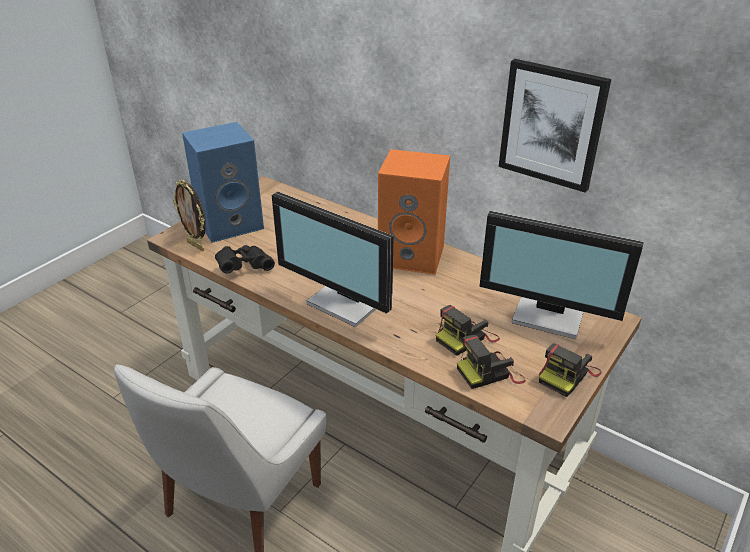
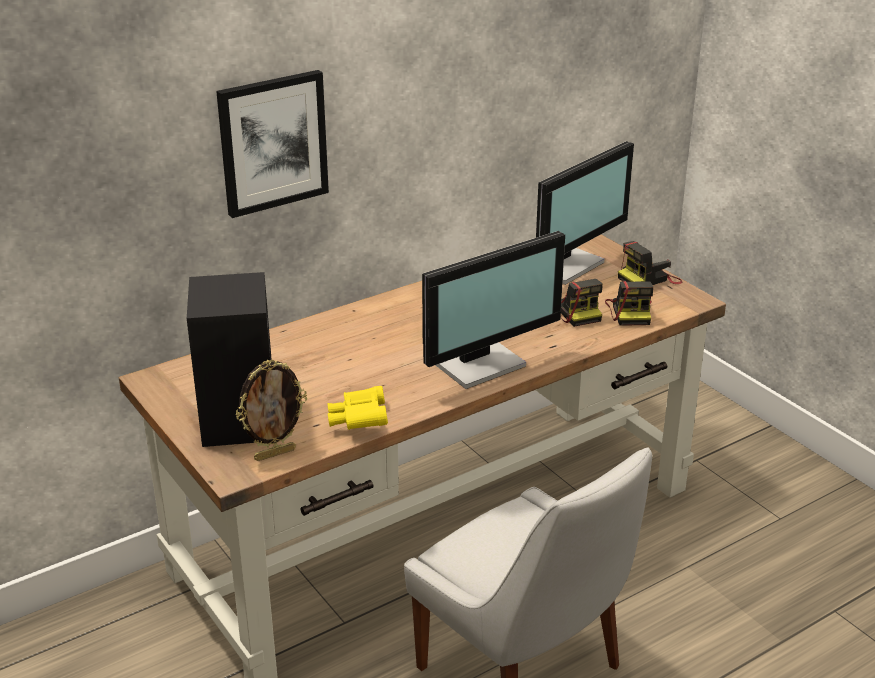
camera: 70 degrees left, 5 degrees down
(231, 223) = (237, 419): blue speaker -> black speaker
(244, 267) = (359, 422): black binoculars -> yellow binoculars
(413, 255) = (415, 308): orange speaker -> none
(552, 125) = (488, 92): picture -> picture (272, 142)
(567, 375) = (649, 279): camera -> camera turned 90 degrees clockwise

